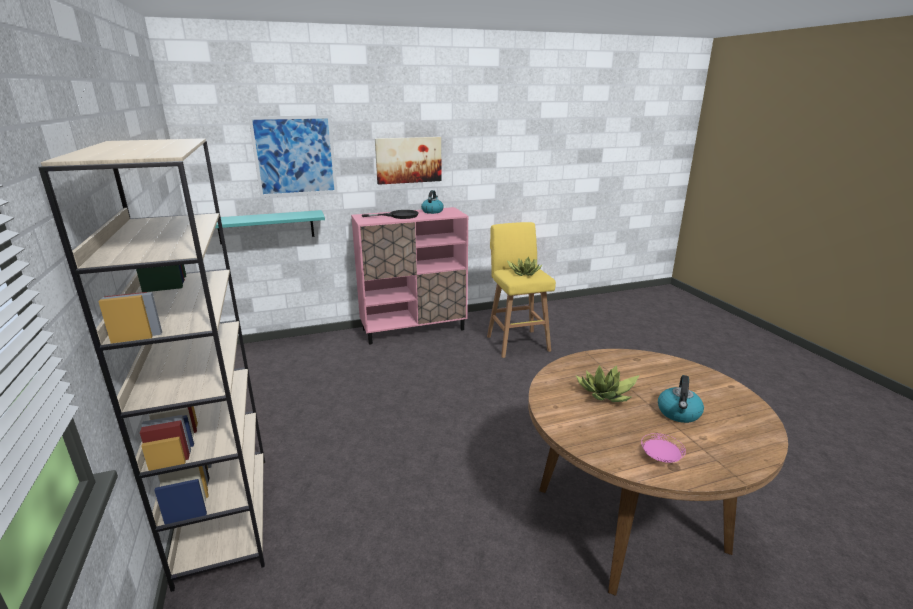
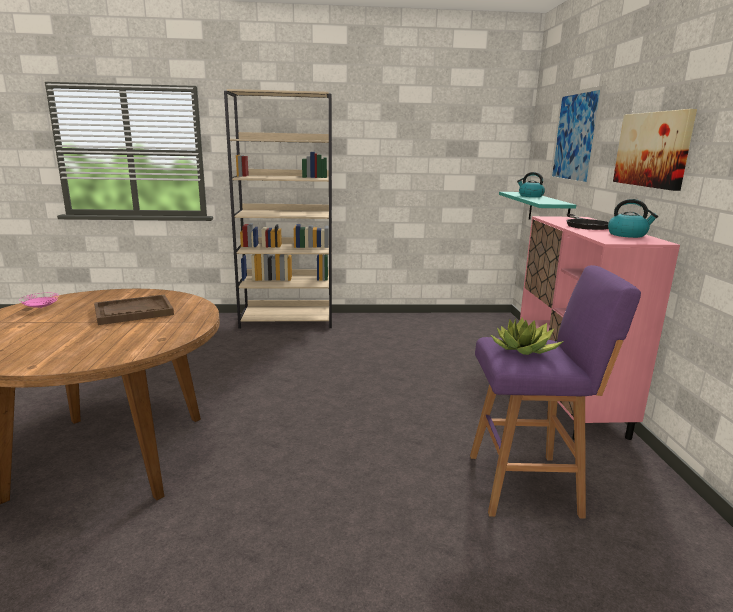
camera: 105 degrees right, 5 degrees down
(517, 342) = (527, 484): yellow stool -> purple stool
(606, 394) = (133, 312): potted plant -> brown tray
(679, 413) = (59, 328): kettle -> kettle (530, 196)

